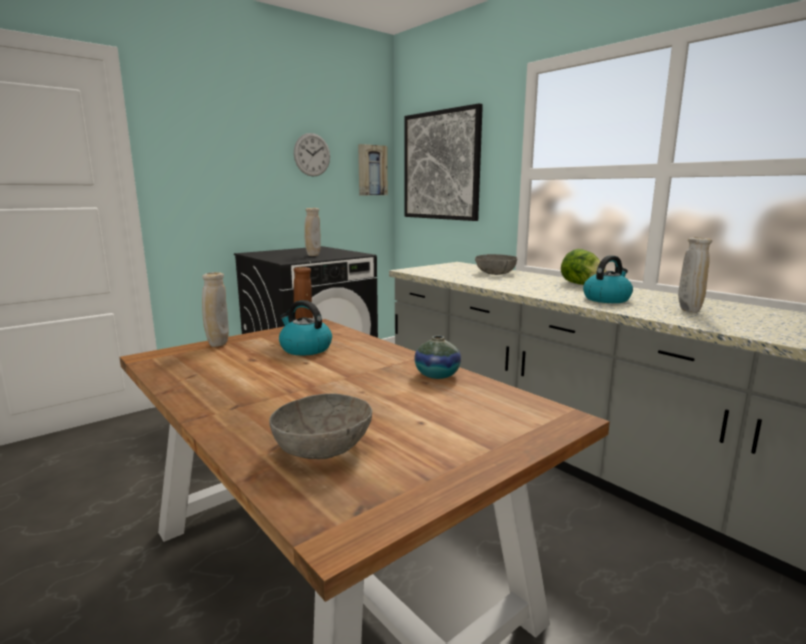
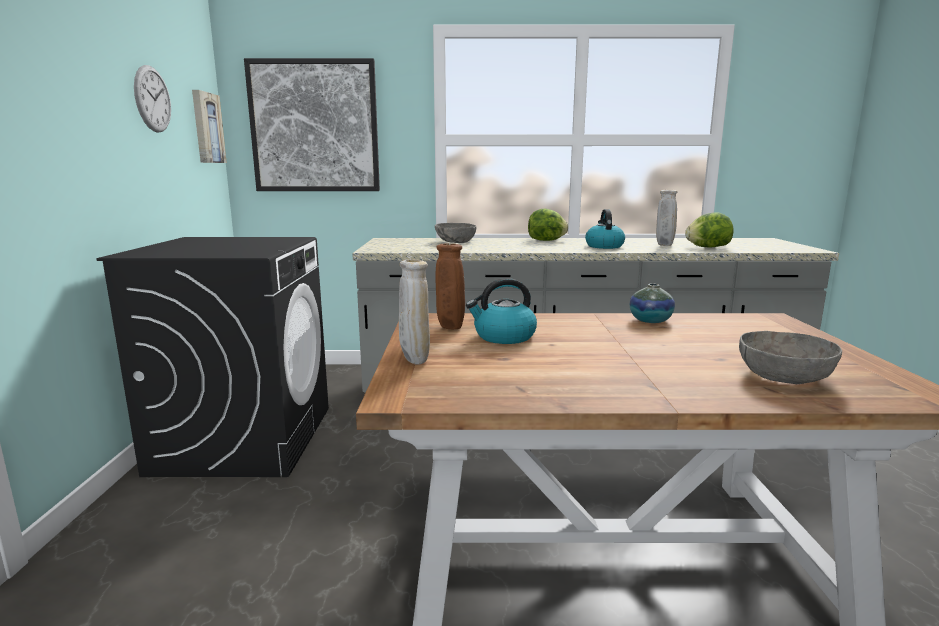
camera: 50 degrees left, 0 degrees up
(313, 256) = (250, 246): beige vase -> none
(740, 324) = (707, 247): none -> lettuce

